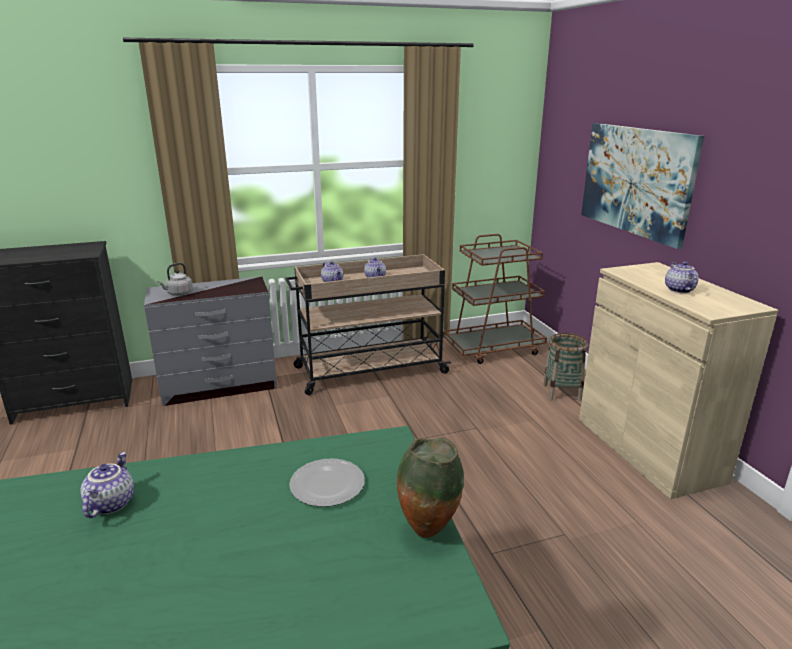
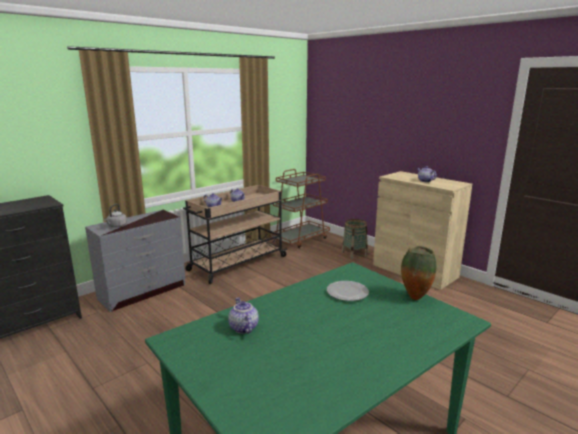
camera: 25 degrees left, 5 degrees down
(636, 180) = (379, 130): picture -> none

